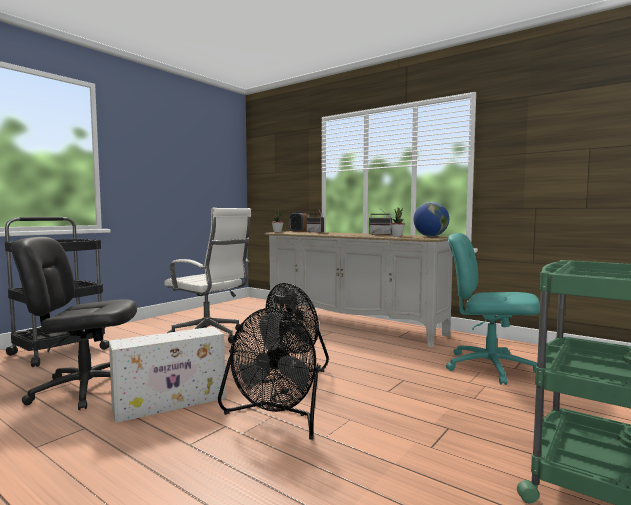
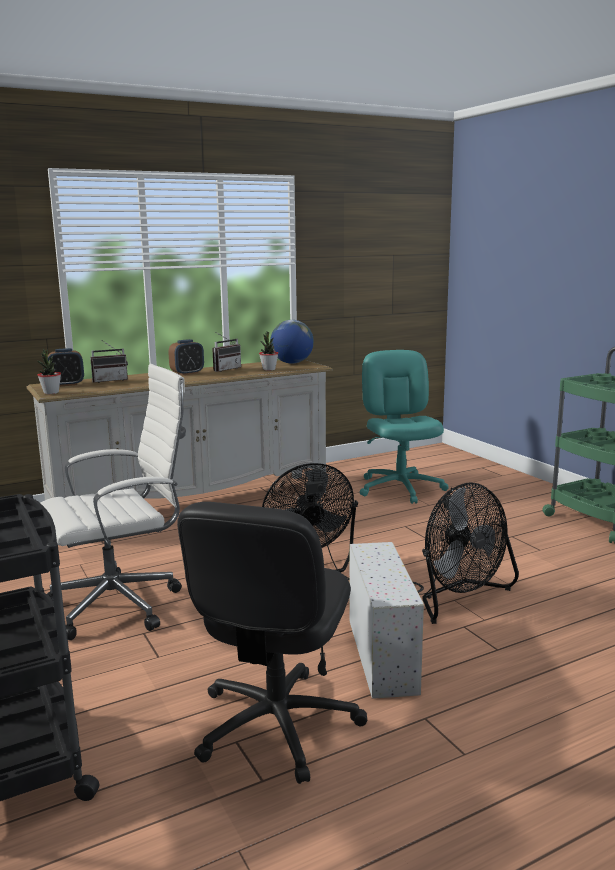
camera: 65 degrees left, 10 degrees up
(356, 233) = (187, 373): none -> alarm clock
(489, 367) = (401, 488): turquoise office chair -> turquoise office chair turned 120 degrees clockwise

